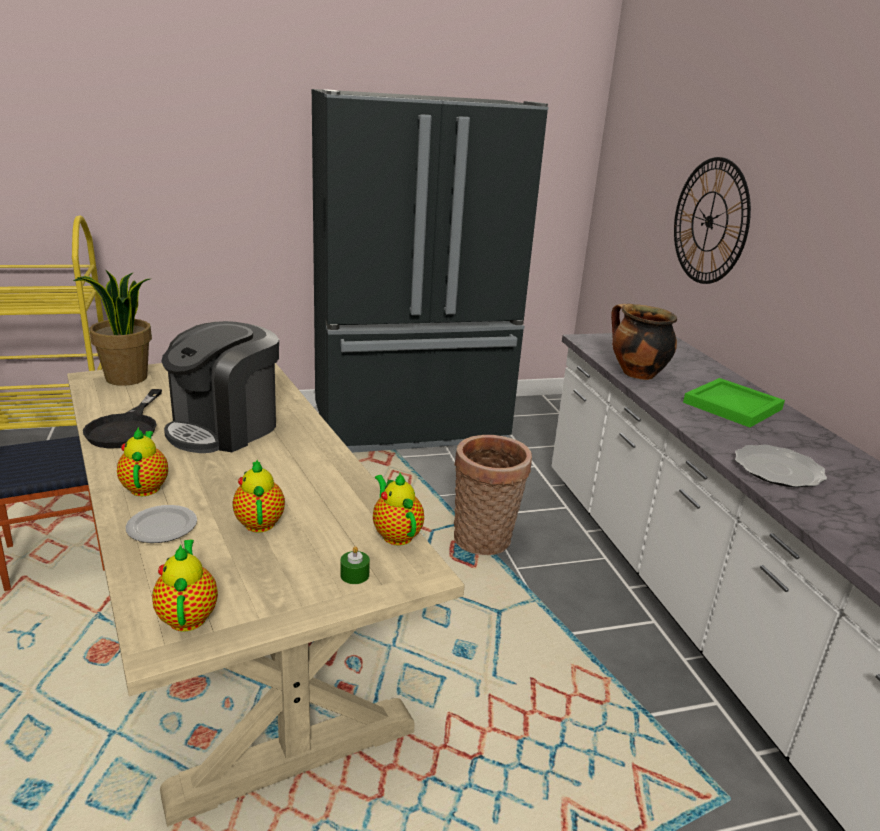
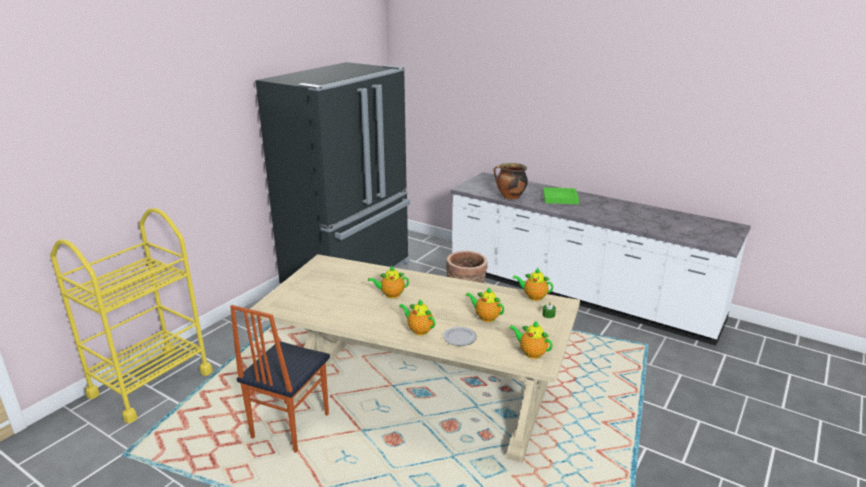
camera: 40 degrees left, 0 degrees up
(126, 378) = (286, 297): potted plant -> none
(127, 428) = (349, 316): black frying pan -> none
(225, 428) = (390, 295): coffee machine -> teapot
(709, 221) = (495, 113): wall clock -> none
(778, 470) = (610, 216): plate -> none

